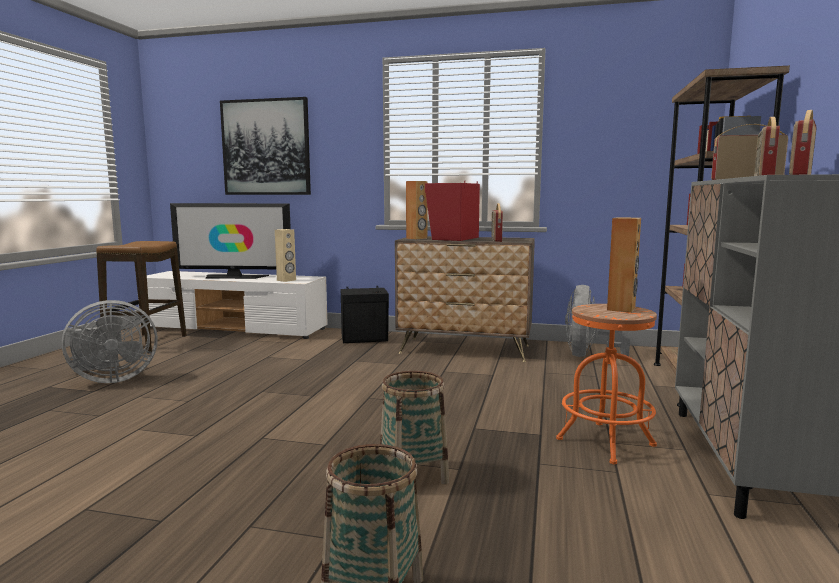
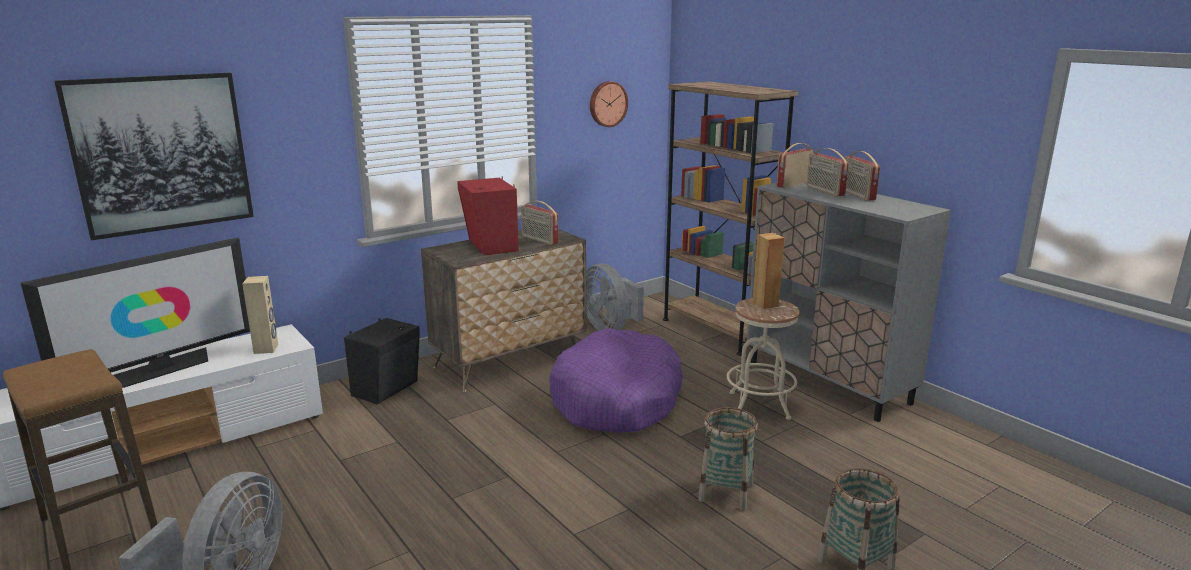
camera: 50 degrees left, 10 degrees up
(417, 238) = (458, 255): brown speaker -> none
(483, 390) = (616, 399): none -> purple dog bed
(605, 442) = (759, 405): orange stool -> beige stool
(631, 132) = (607, 104): none -> wall clock

